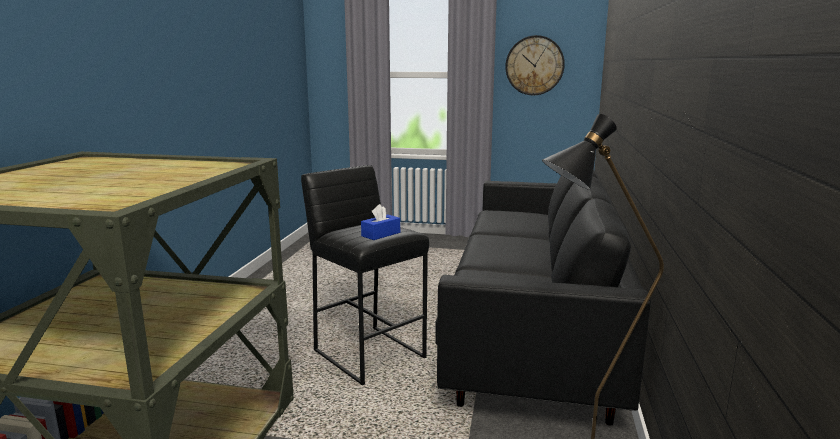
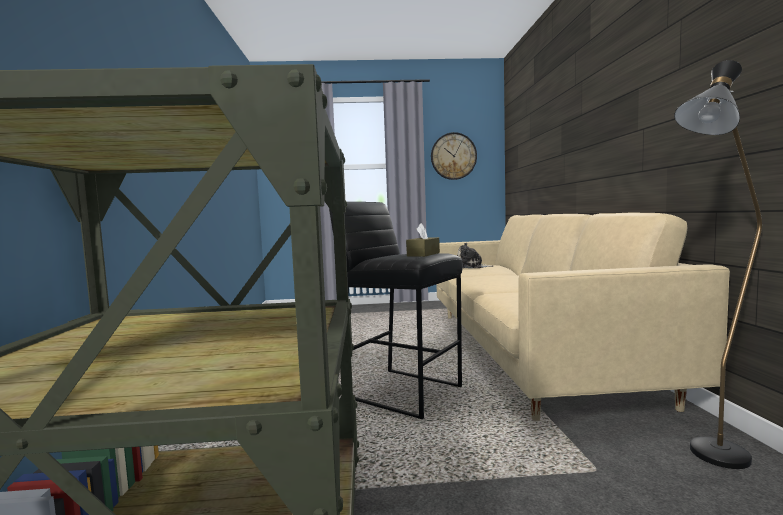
camera: 15 degrees left, 10 degrees down
(381, 234) = (423, 254): blue tissue box -> brown tissue box
(510, 217) = (471, 267): none -> plush toy
(533, 324) = (526, 350): black sofa -> beige sofa

